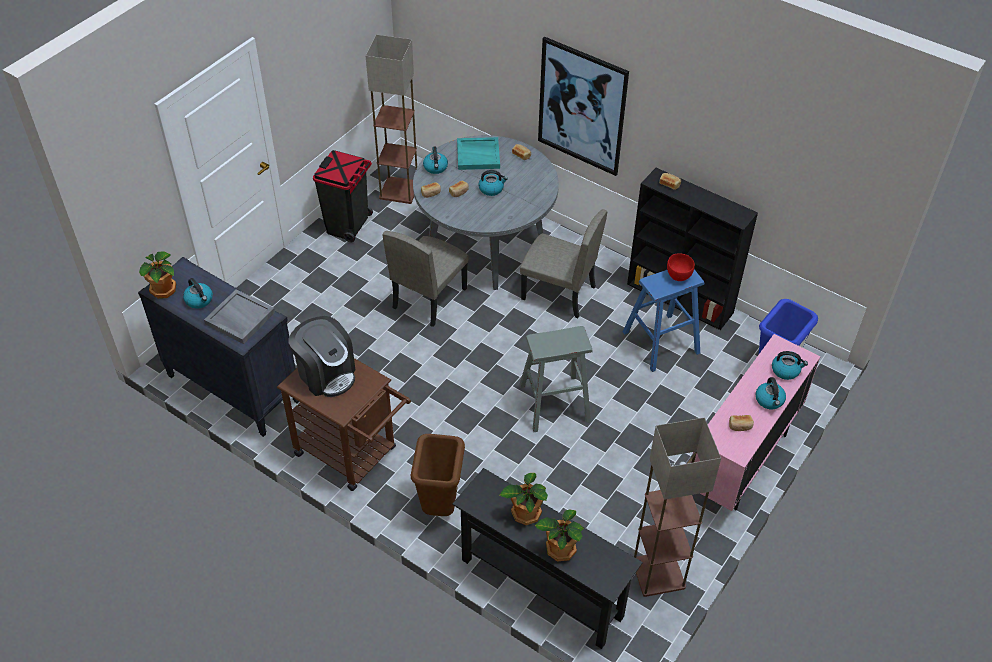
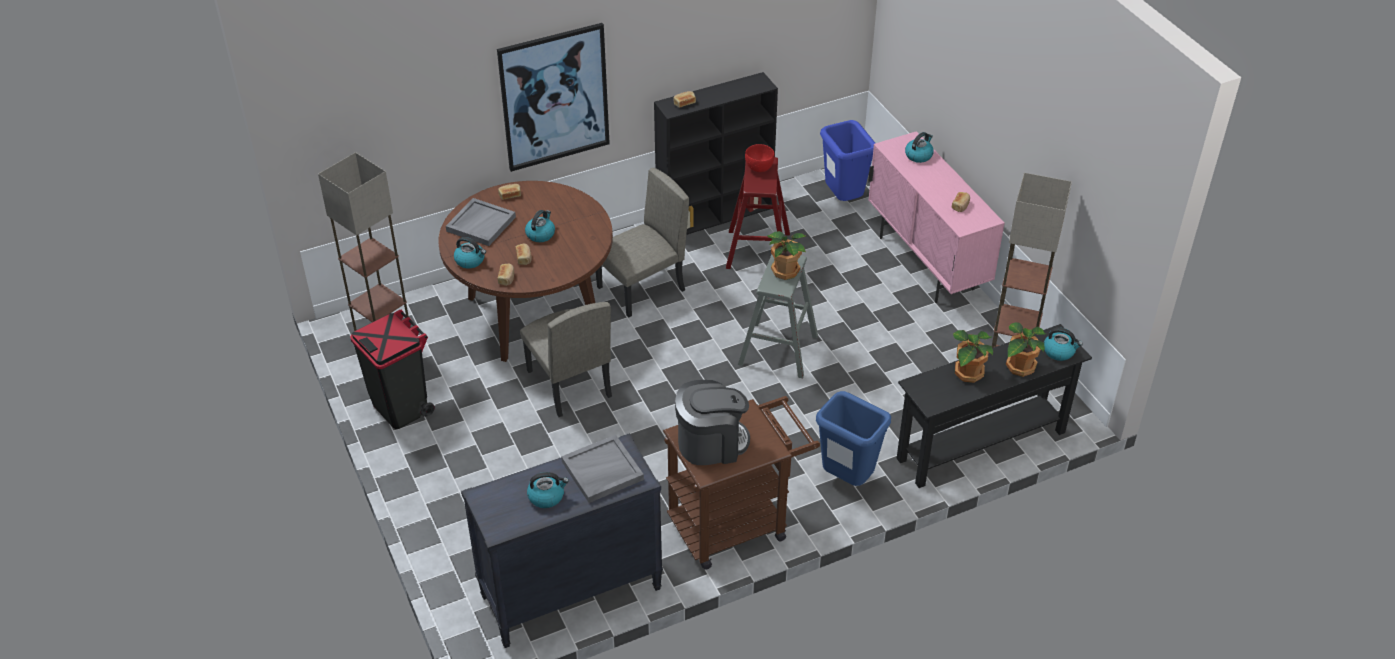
camera: 60 degrees left, 5 degrees down
(164, 290) = (504, 522): potted plant -> potted plant (785, 270)
(440, 506) = (846, 479): brown trash can -> blue trash can
(478, 155) = (481, 224): turquoise tray -> grey tray
(485, 247) = (533, 314): grey dining table -> brown dining table
(661, 342) = (758, 250): blue stool -> red stool
(769, 400) = (944, 178): kettle -> kettle (1059, 351)

